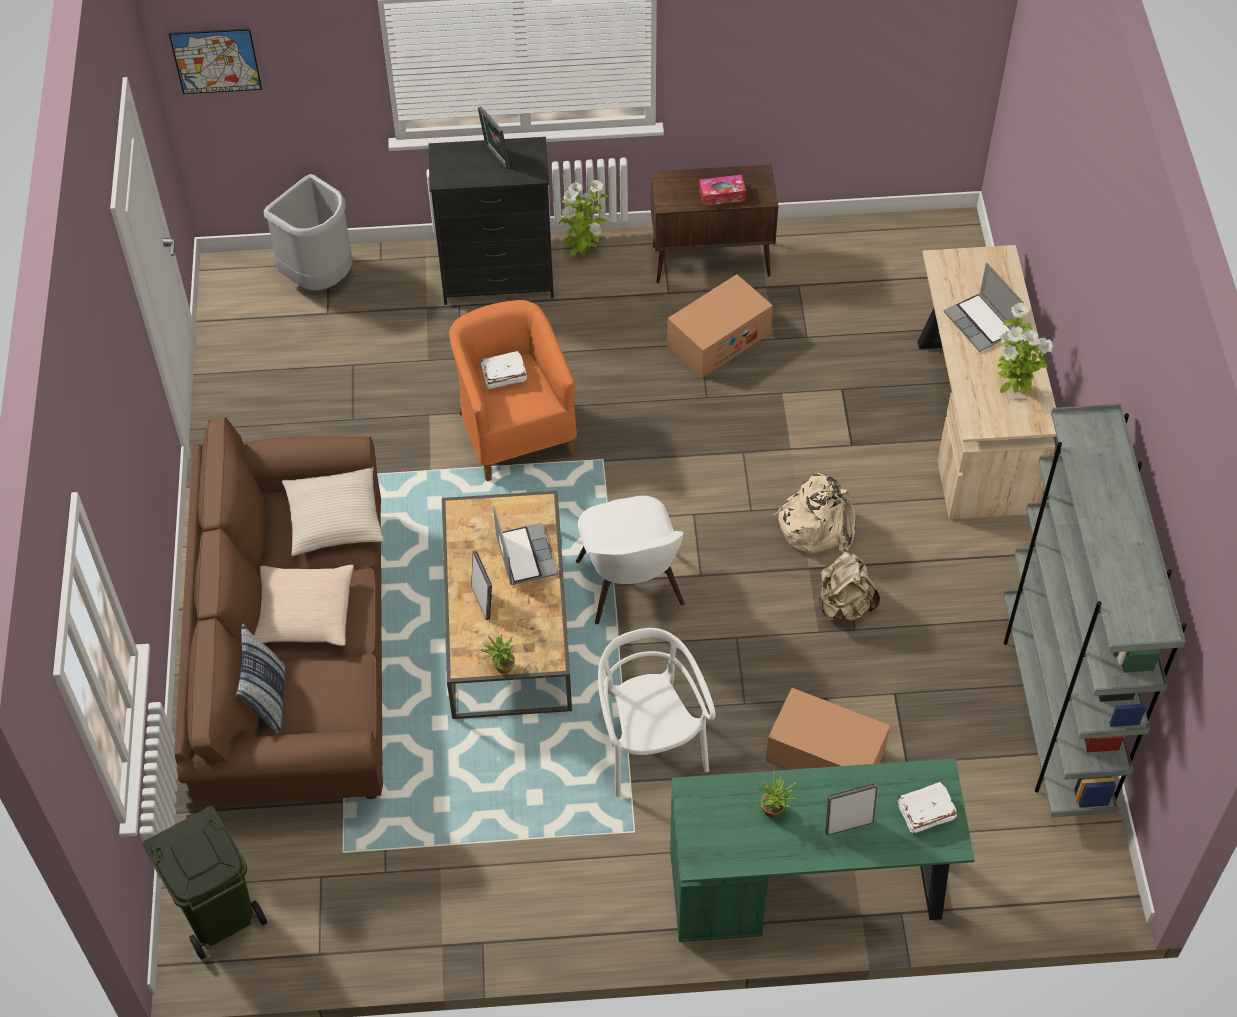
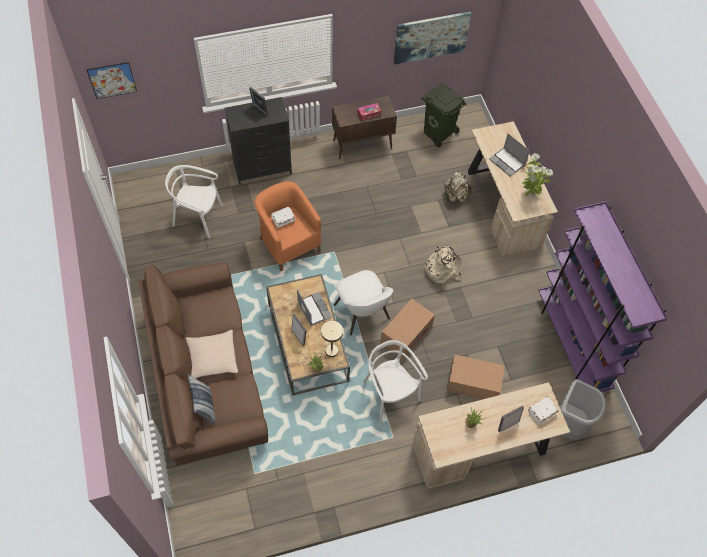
camera: 15 degrees left, 5 degrees up
(220, 913) = (200, 517): green trash can -> green trash can (438, 132)
(320, 278) = (174, 179): grey trash can -> grey trash can (568, 425)
(334, 519) = (216, 306): beige pillow -> none
(348, 355) = (198, 217): none -> white chair
(535, 639) = (329, 351): none -> beige table lamp
(583, 254) = (300, 149): potted plant -> none
(718, 339) = (375, 183): cardboard box -> cardboard box (406, 333)
(810, 887) = (481, 449): green desk -> beige desk
(844, 605) = (464, 306): beige backpack -> beige backpack (455, 196)
(865, 54) = (431, 37): none -> picture
(1054, 713) = (572, 344): grey bookcase -> purple bookcase

